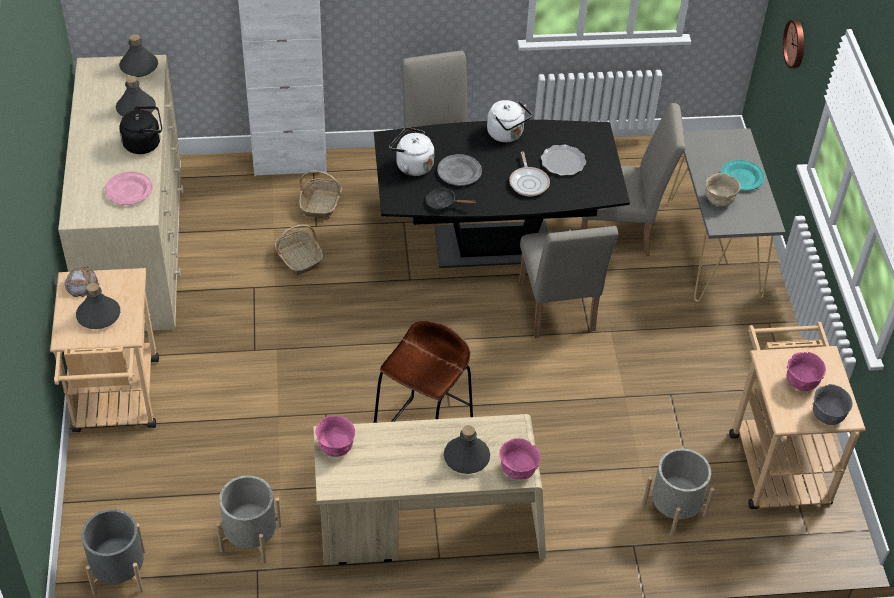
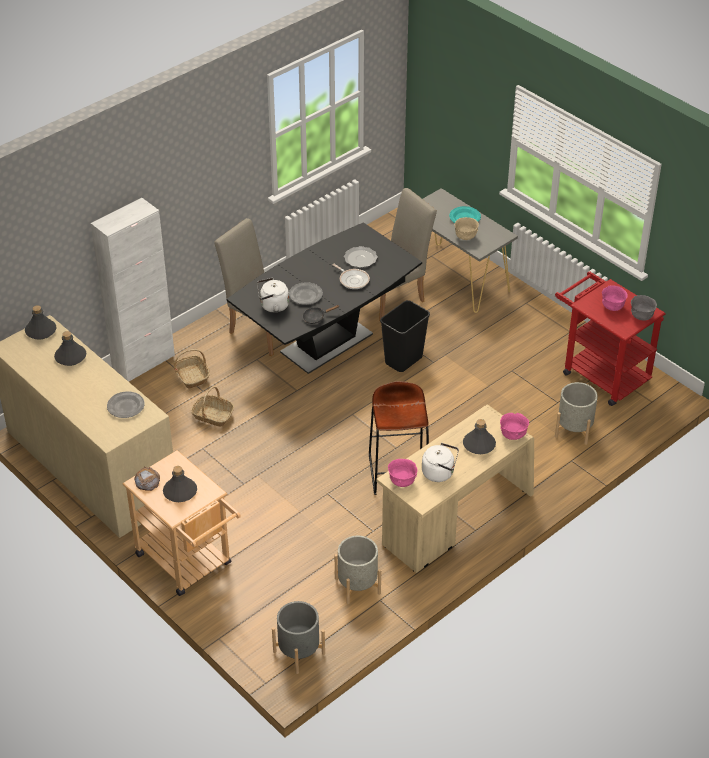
camera: 35 degrees left, 5 degrees down
(129, 191) = (126, 407): pink plate -> grey plate
(144, 143) = (102, 374): black kettle -> none
(507, 134) = (310, 259): white kettle -> white kettle (440, 473)
(557, 312) = (404, 361): beige chair -> black trash can
(776, 459) = (600, 373): beige cart -> red cart
(796, 44) = (457, 116): wall clock -> none

